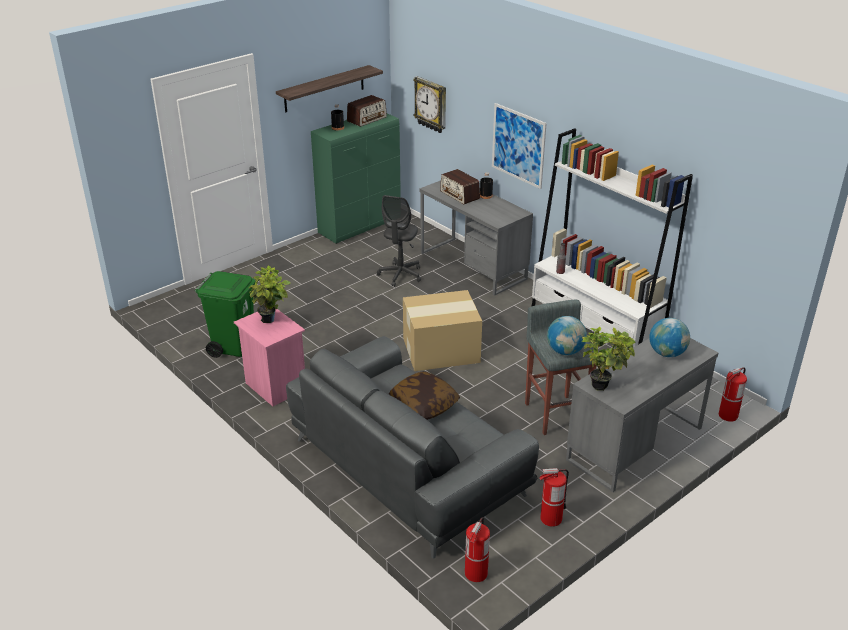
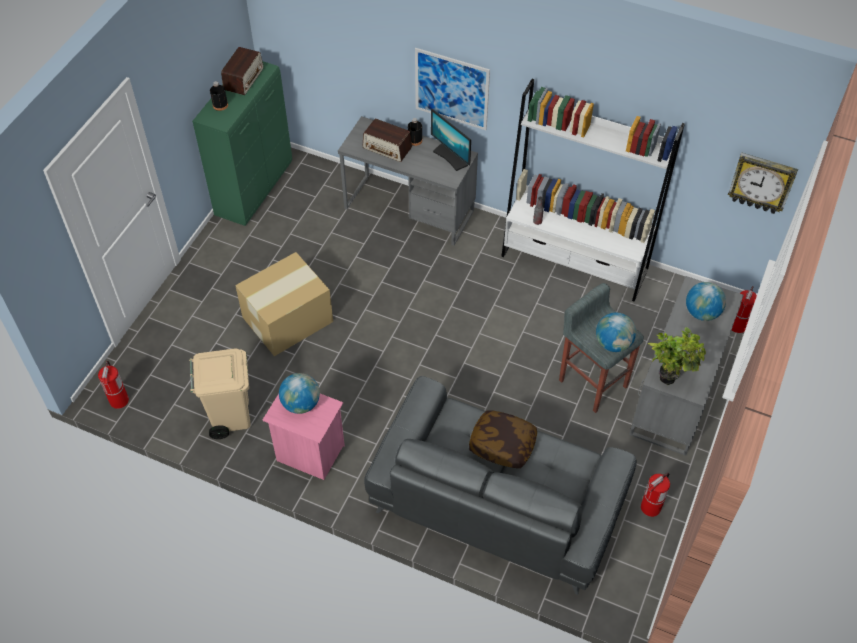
camera: 25 degrees left, 20 degrees up
(233, 346) = (230, 416): green trash can -> beige trash can
(271, 321) = (301, 404): potted plant -> globe
(324, 89) = (196, 68): shelf -> none
(400, 275) = (342, 249): grey office chair -> none
(431, 104) = (318, 45): wall clock -> wall clock (761, 183)
(442, 350) = (445, 341): cardboard box -> cardboard box (289, 319)
(476, 573) = (621, 594): fire extinguisher -> fire extinguisher (119, 401)
(508, 210) = (451, 157): none -> monitor

